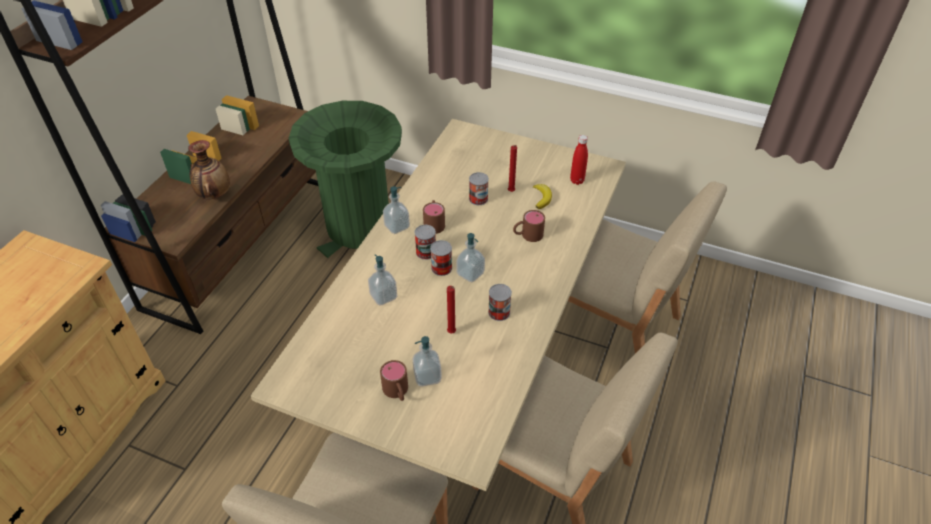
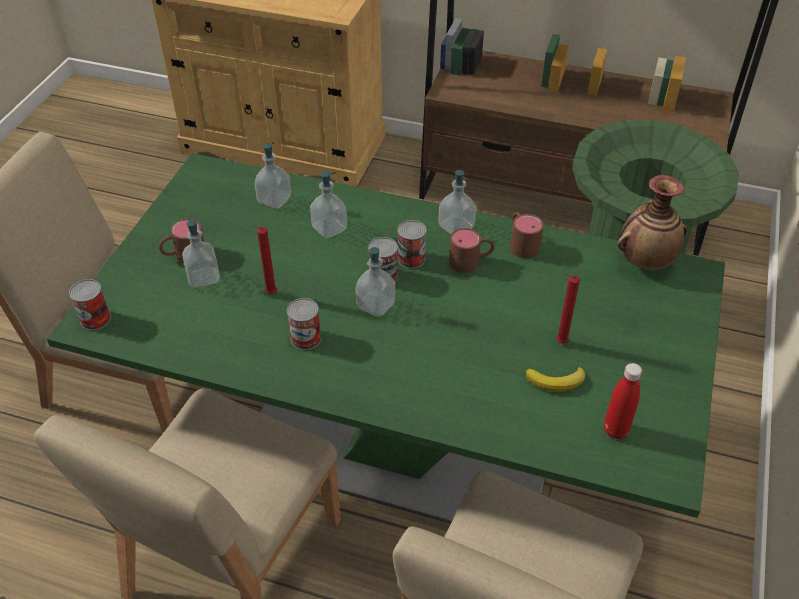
camera: 85 degrees right, 0 degrees up
(214, 194) = (528, 103): vase -> vase (644, 261)
(339, 331) = (274, 200): none -> soap dispenser
(465, 368) = (399, 445): beige dining table -> green dining table
(478, 199) = (533, 304): can -> can (95, 319)
(527, 235) = (463, 365): brown mug -> brown mug (521, 243)

